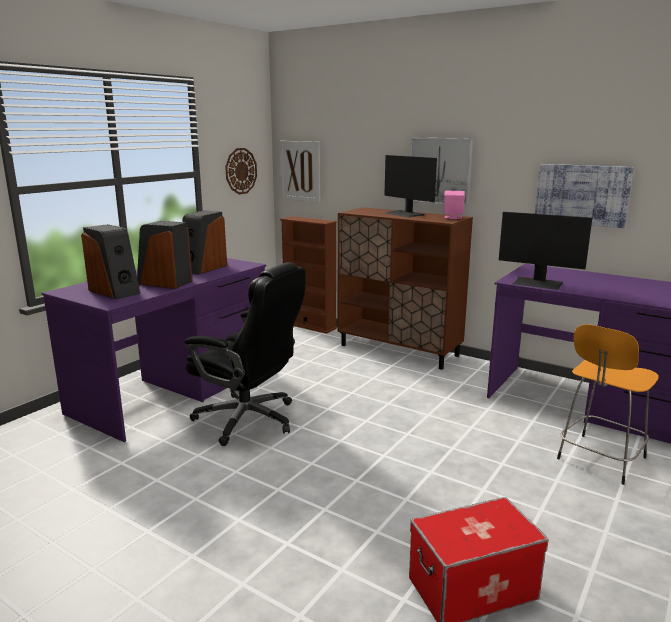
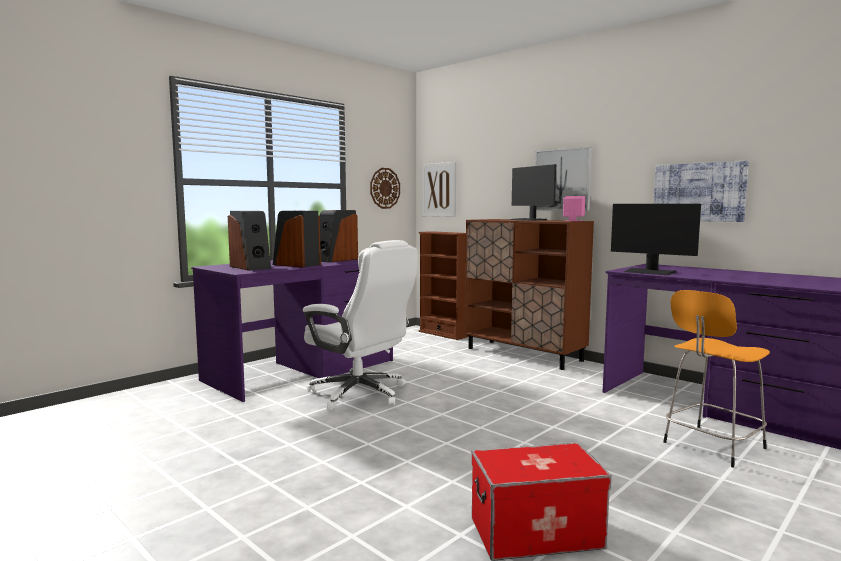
camera: 10 degrees right, 10 degrees down
(248, 419) = (360, 394): black office chair -> white office chair

